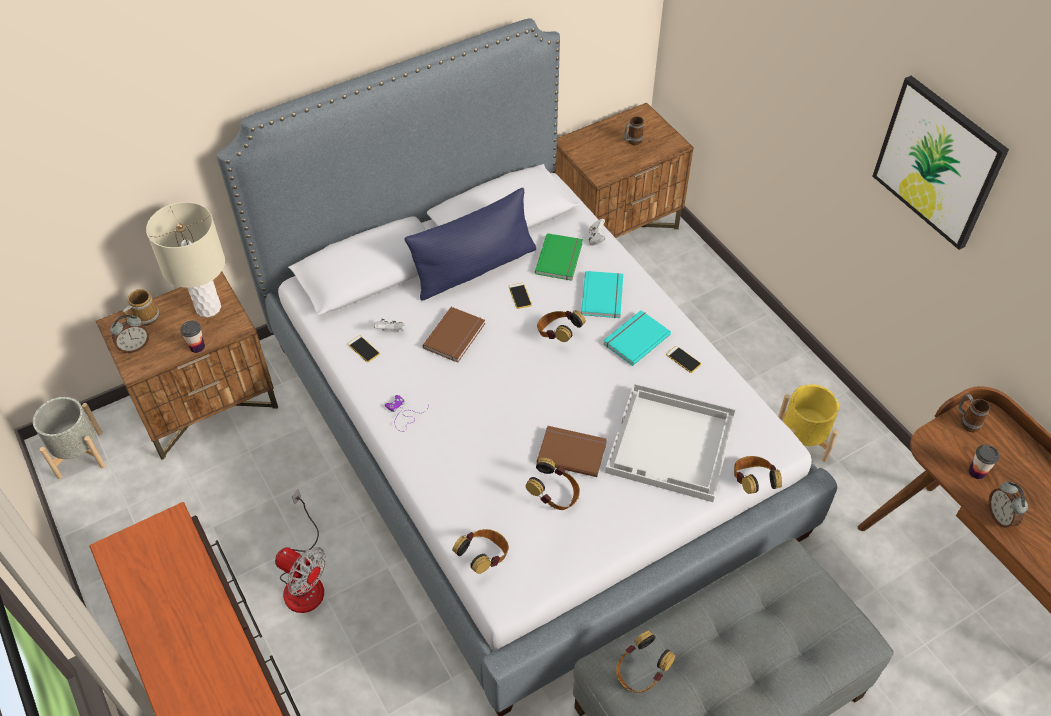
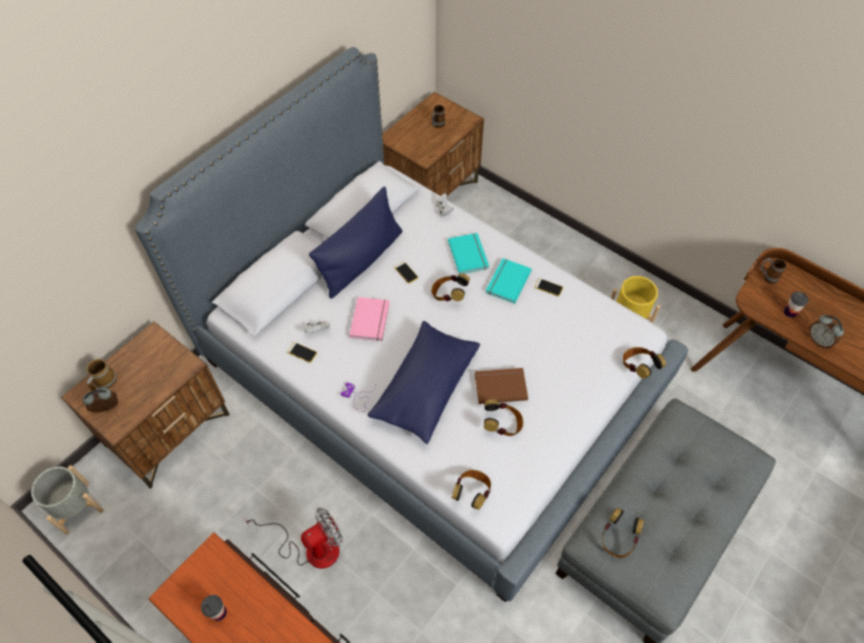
camera: 20 degrees left, 5 degrees up
(135, 346) = (107, 409): alarm clock -> alarm clock turned 150 degrees counterclockwise
(197, 347) = (162, 393): cup -> cup (219, 612)
(208, 308) = (157, 356): beige table lamp -> none
(304, 579) = (310, 547): fan -> fan turned 45 degrees counterclockwise
(456, 336) = (371, 320): brown book -> pink book
(484, 428) = (425, 388): none -> blue pillow
(561, 258) = (424, 233): green book -> none
(672, 444) = (569, 356): white tray -> none
(938, 162) = (713, 91): picture -> none

